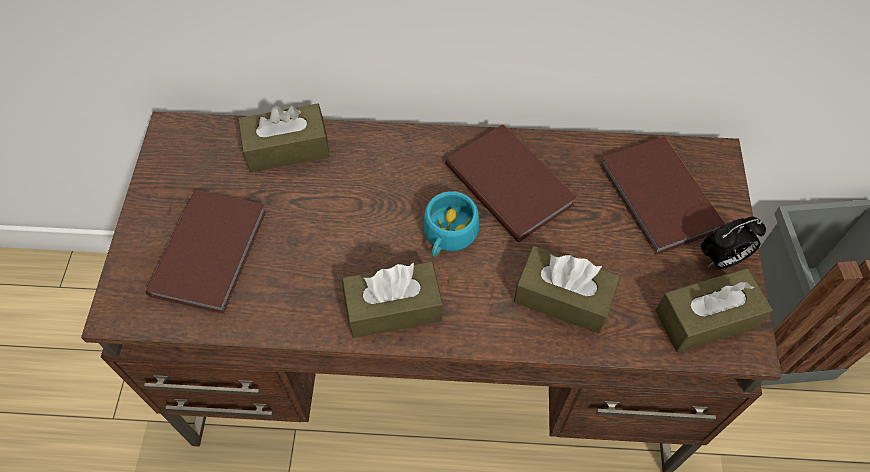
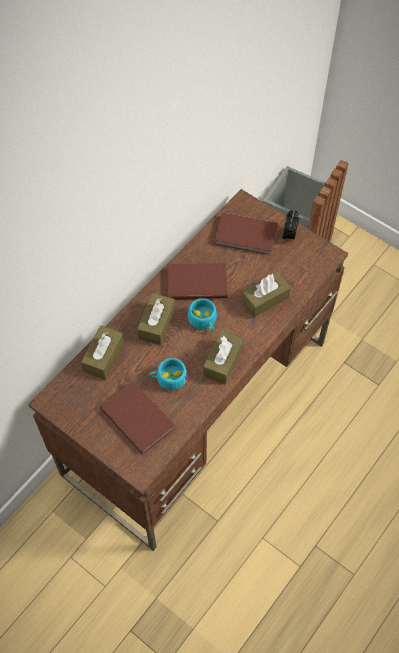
camera: 55 degrees left, 0 degrees up
(307, 251) = (168, 379): none -> turquoise cup
(706, 318) = (309, 259): brown tissue box -> brown tissue box (156, 324)

